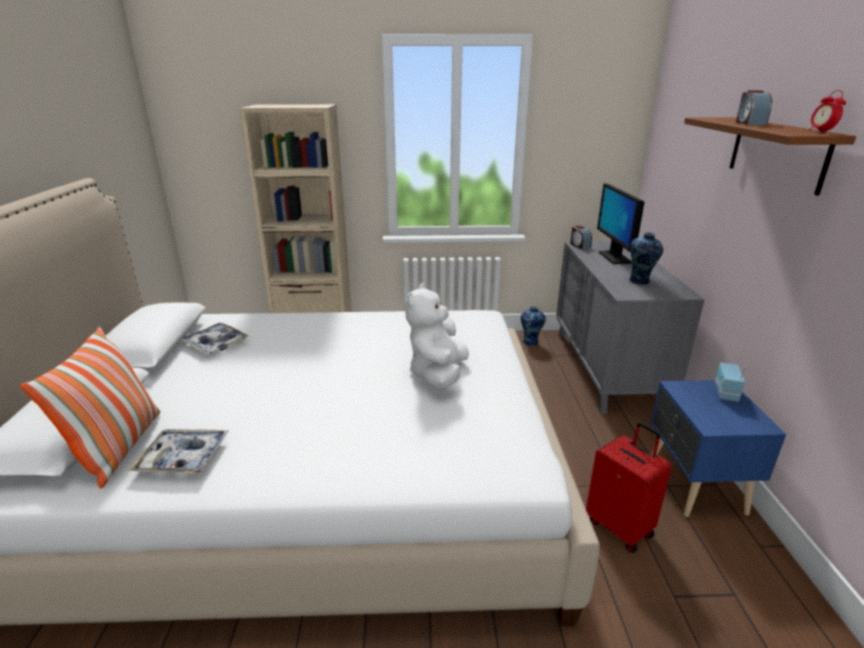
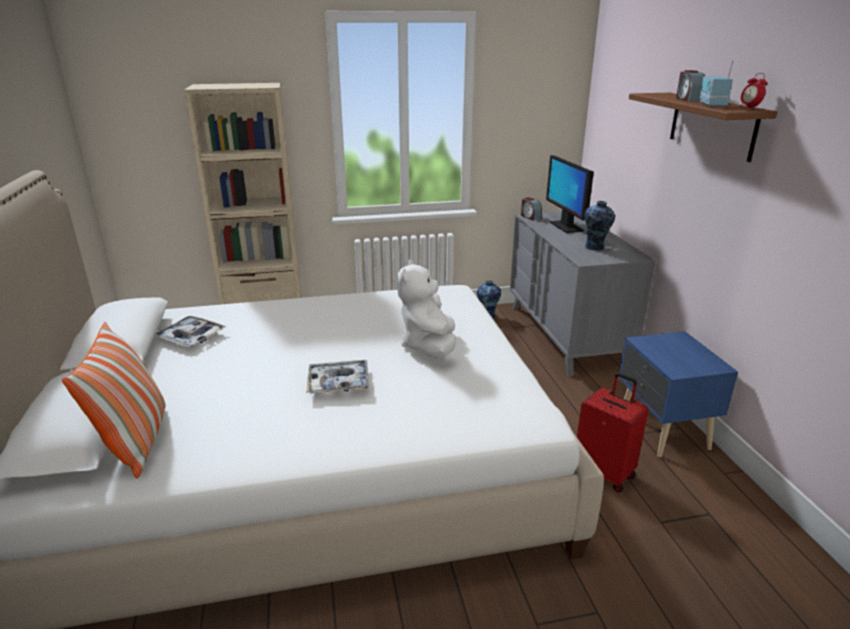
camera: 10 degrees left, 0 degrees up
(183, 458) = (208, 443): tray -> tray (338, 383)
(725, 392) = (683, 342): radio -> radio (711, 105)

